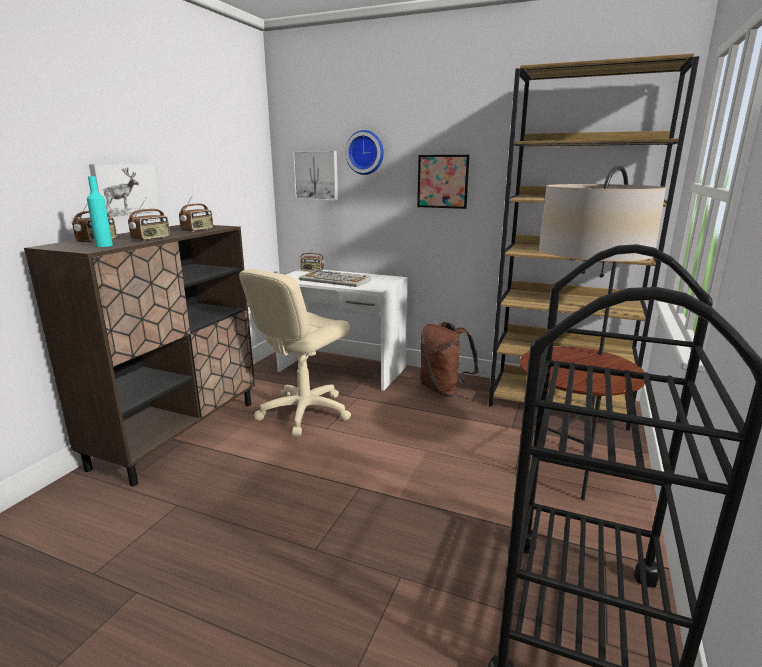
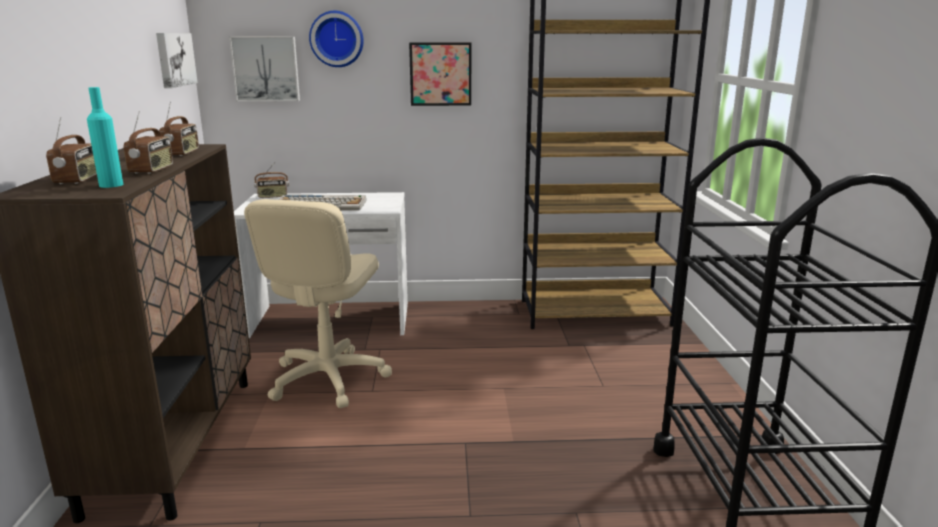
camera: 25 degrees left, 0 degrees up
(124, 189) = (66, 101): picture -> picture (174, 59)
(444, 390) = (471, 321): brown backpack -> none
(566, 469) = (647, 374): floor lamp -> none

